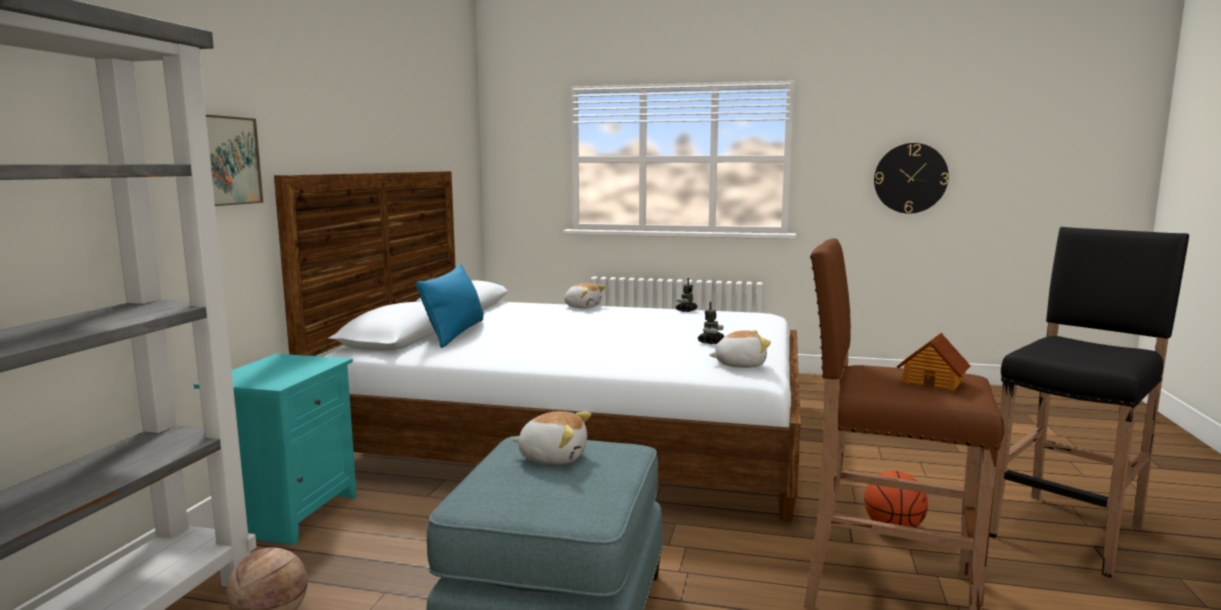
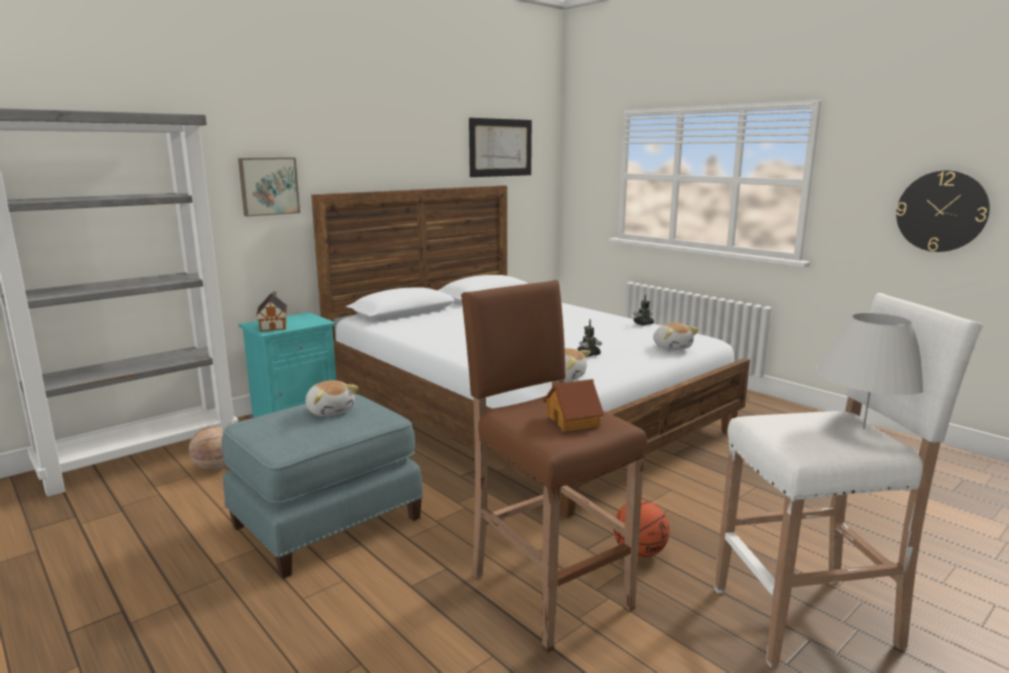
camera: 35 degrees right, 5 degrees up
(264, 376) = (274, 325): none -> toy house
(438, 124) = (501, 147): none -> picture
(455, 333) = (438, 315): blue pillow -> none
(582, 307) = (569, 307): plush toy -> plush toy (672, 347)
(1068, 531) = (809, 617): black stool -> white stool
(1092, 343) = (863, 428): none -> white table lamp

